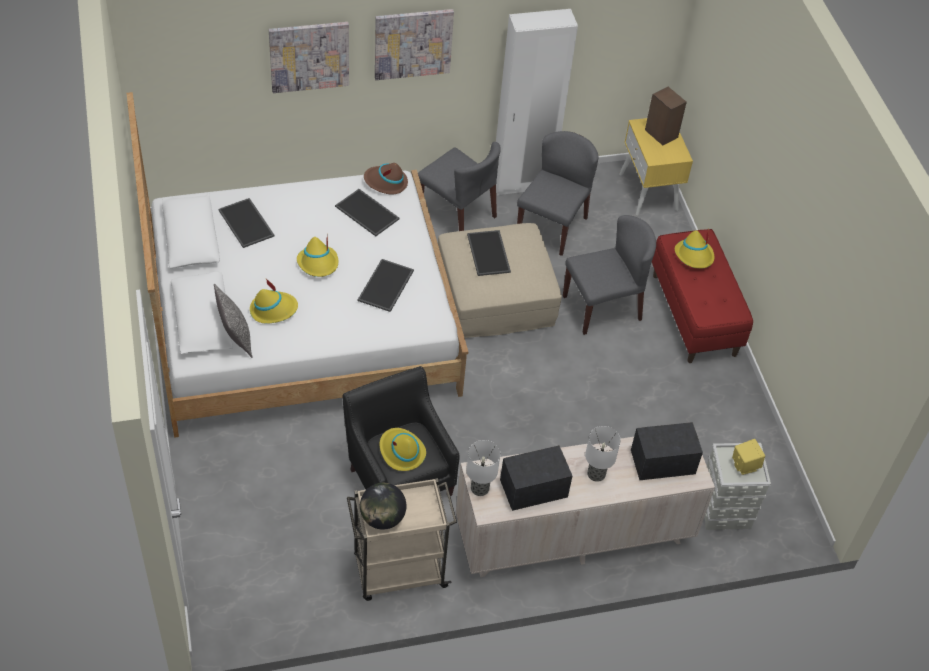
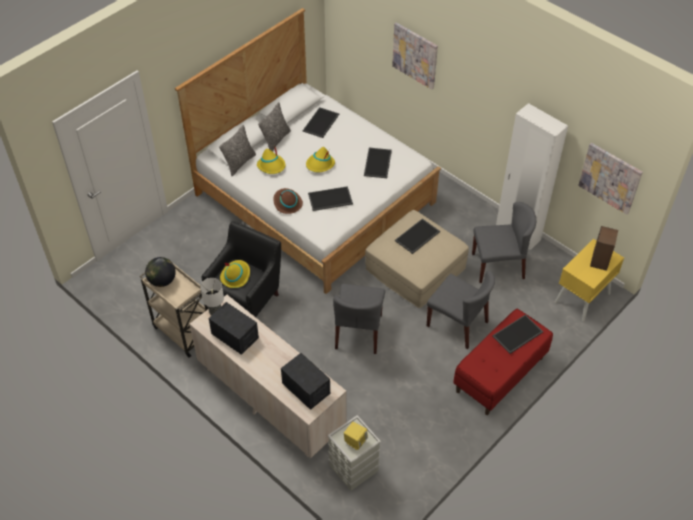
camera: 60 degrees right, 0 degrees up
(231, 281) = (276, 140): none -> pillow
(386, 182) = (409, 158): brown hat -> brown hat (287, 203)
(413, 43) = (472, 86): picture -> picture (610, 178)
(457, 214) = (460, 218): grey chair -> grey chair (358, 332)
(597, 474) = (269, 360): table lamp -> none
(694, 256) = (517, 335): yellow hat -> tray

